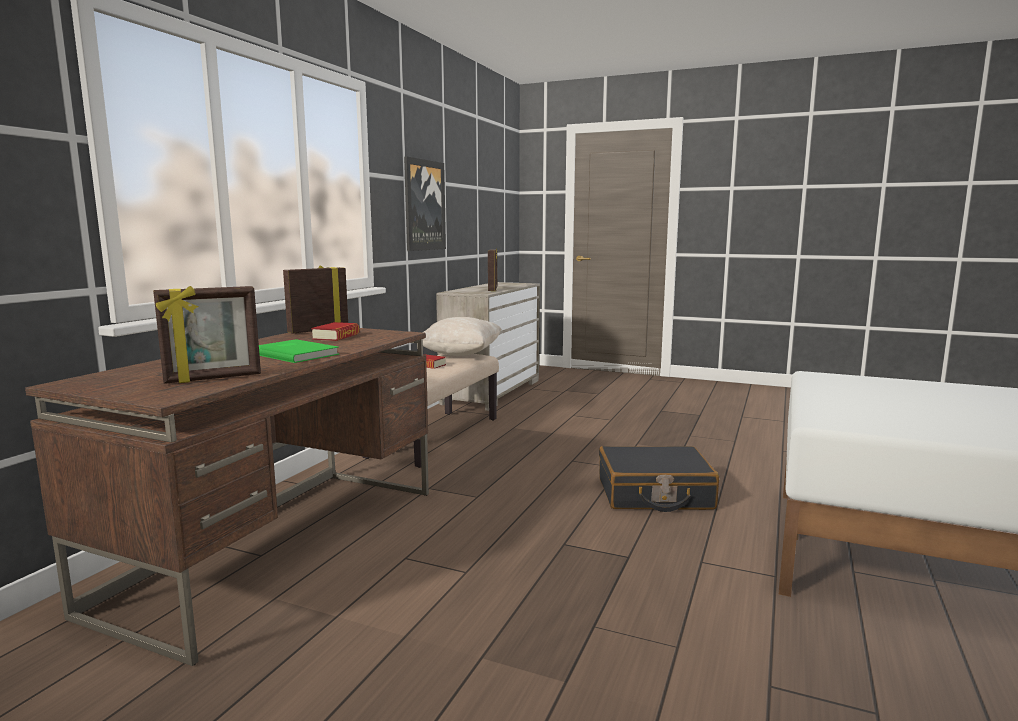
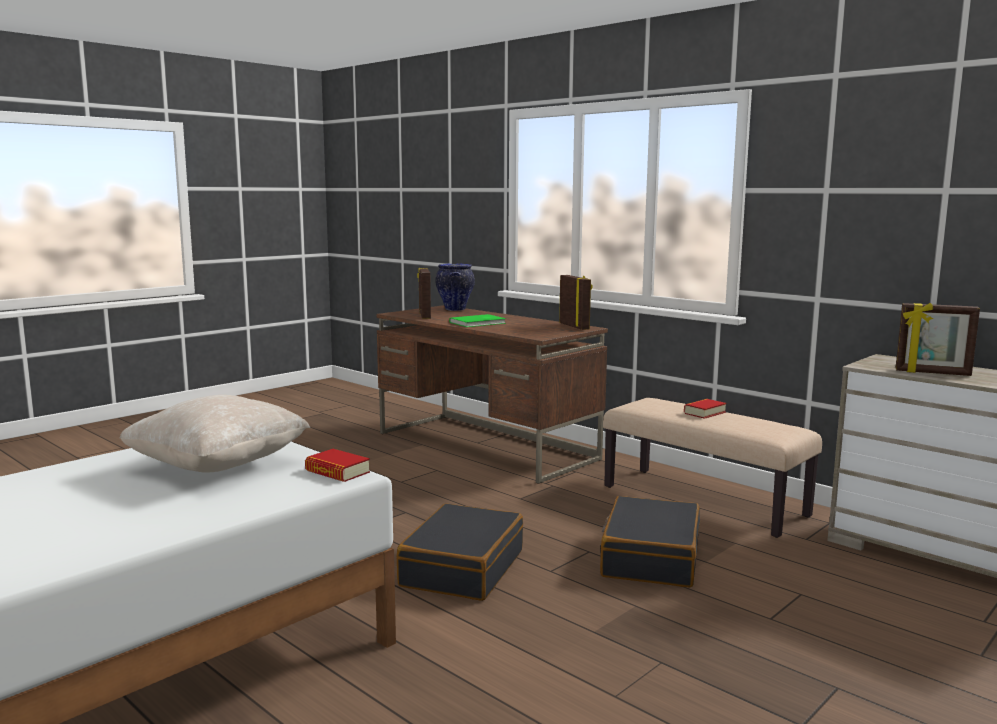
camera: 110 degrees right, 0 degrees up
(117, 374) = (455, 309): none -> vase
(336, 336) = (539, 328): book -> book (337, 472)
(424, 205) = (865, 225): picture -> none
(460, 354) = (773, 428): beige pillow -> beige pillow (218, 467)
(563, 445) = (650, 558): none -> black suitcase

